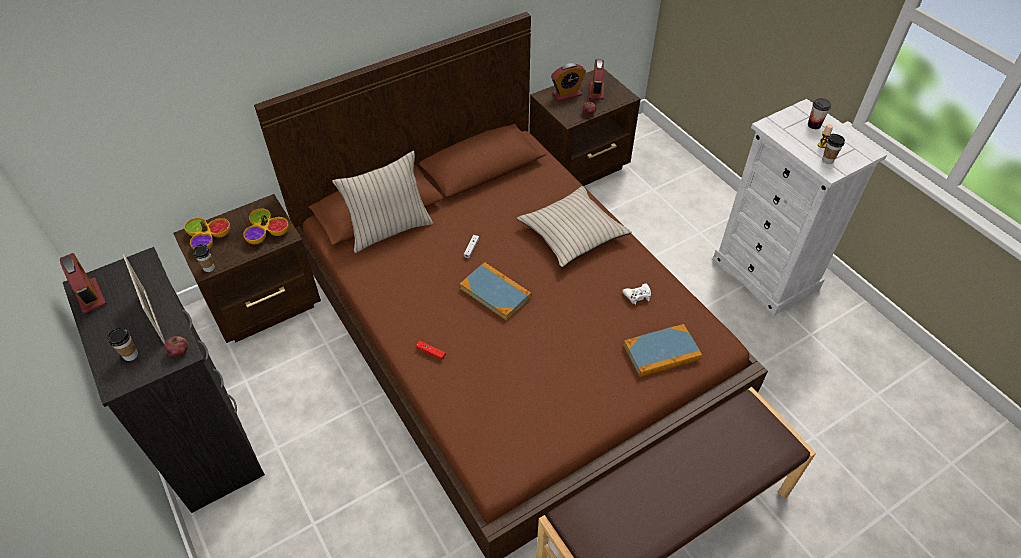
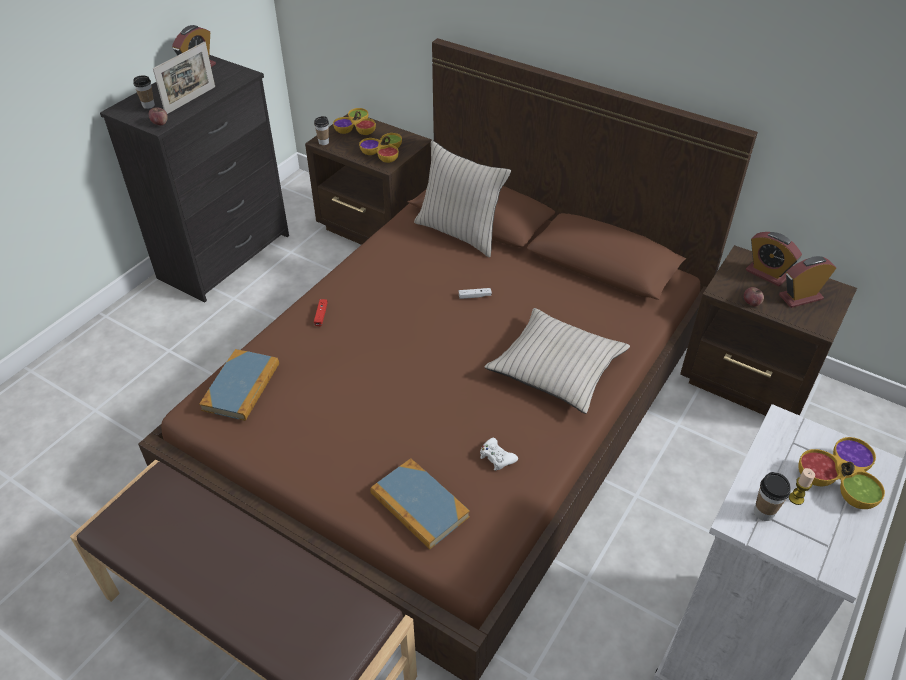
camera: 65 degrees right, 5 degrees down
(495, 293) = (424, 334): book -> book (241, 387)
(814, 125) = (839, 480): cup -> bowl

